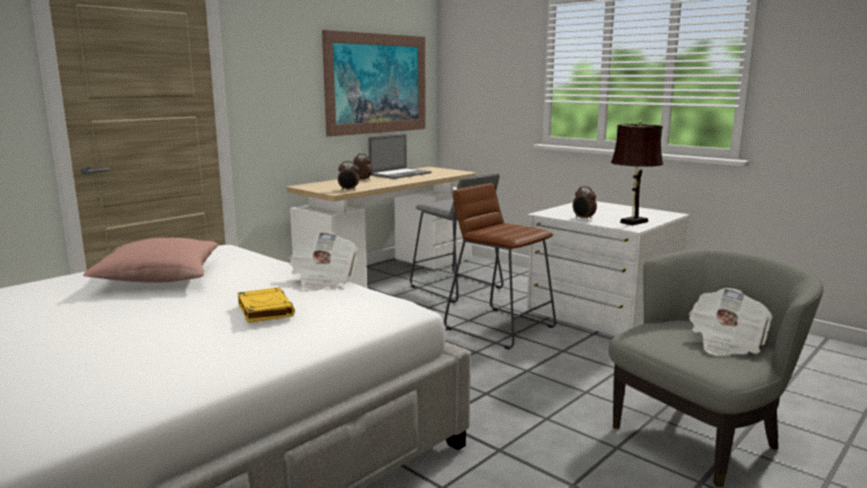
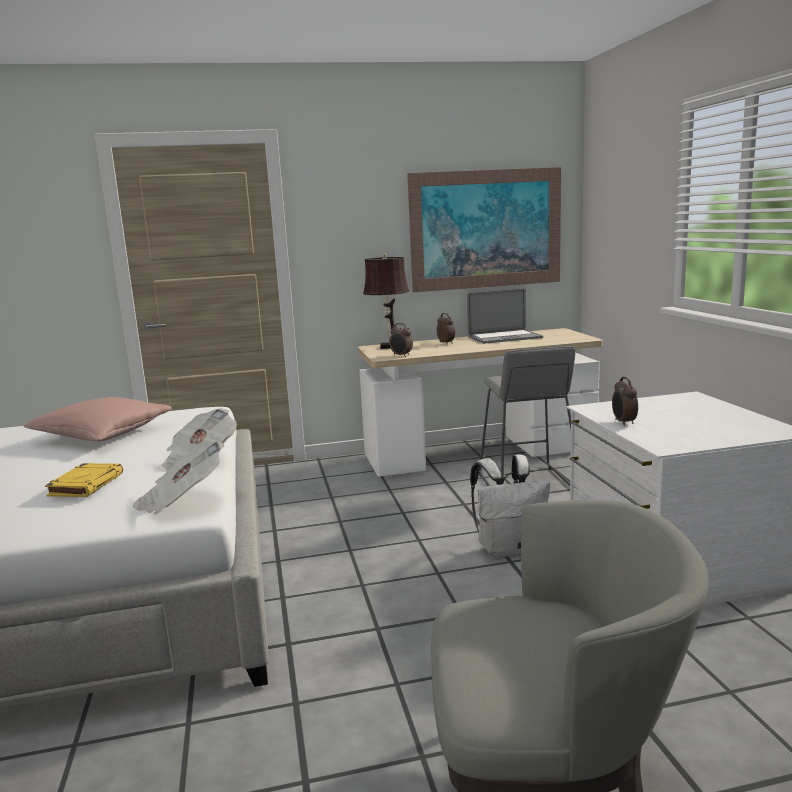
camera: 35 degrees right, 0 degrees up
(500, 327) = (507, 548): brown stool -> white backpack
(632, 222) = (683, 438): brown table lamp -> brown table lamp (389, 347)
(725, 342) = (557, 661): newspaper -> newspaper (181, 501)

